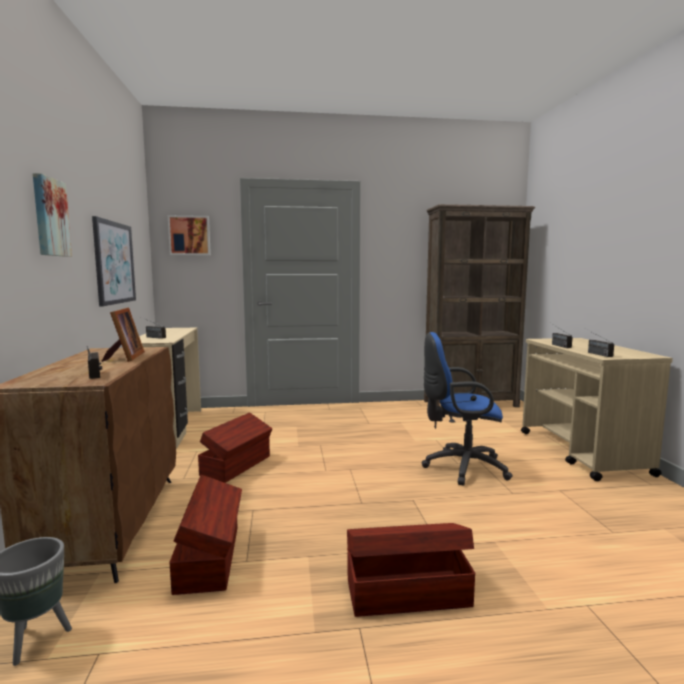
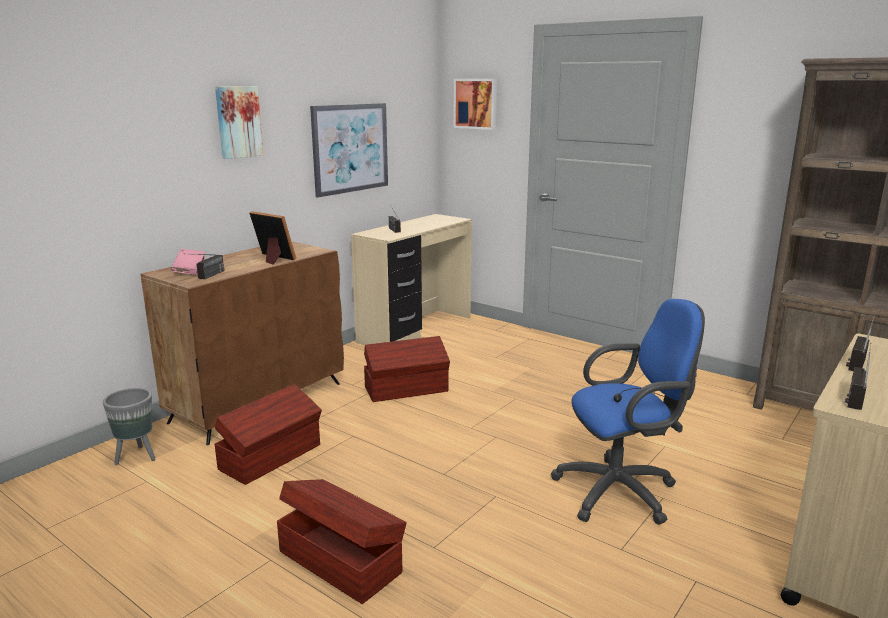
camera: 45 degrees right, 10 degrees up
(55, 376) = (190, 271): none -> pink book
(124, 357) = (273, 259): picture frame -> picture frame turned 90 degrees counterclockwise
(460, 467) = (622, 491): blue office chair -> blue office chair turned 120 degrees clockwise

